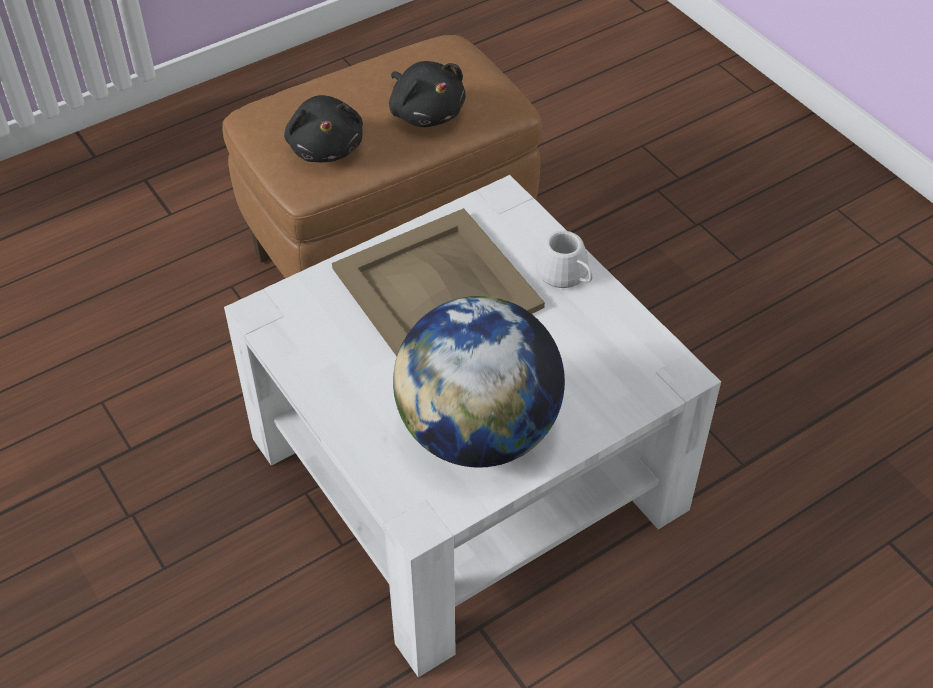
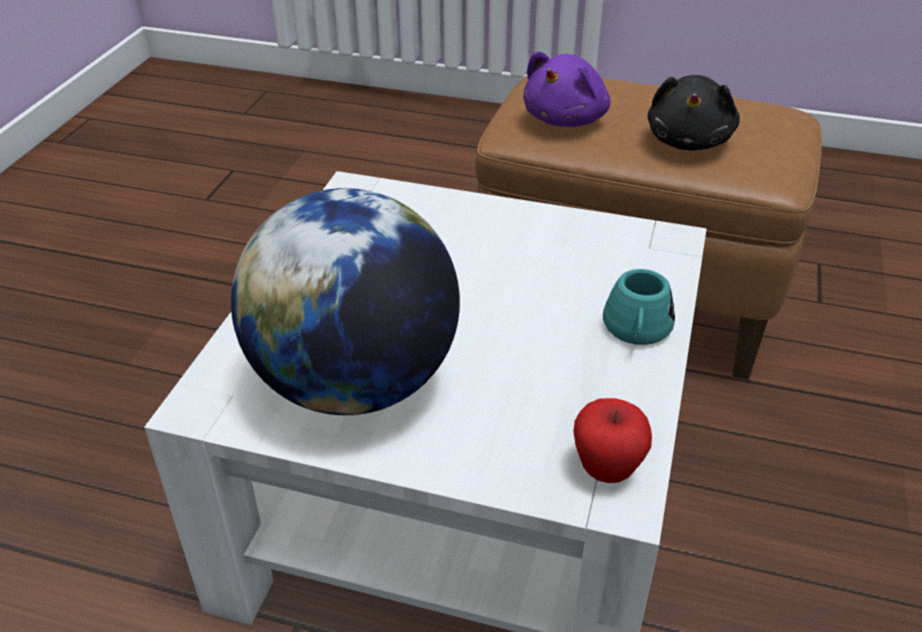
camera: 50 degrees right, 10 degrees down
(326, 147) = (567, 119): black plush toy -> purple plush toy
(439, 288) = (505, 262): beige tray -> none
(566, 275) = (636, 331): white mug -> turquoise mug
(656, 365) = (607, 469): none -> apple

